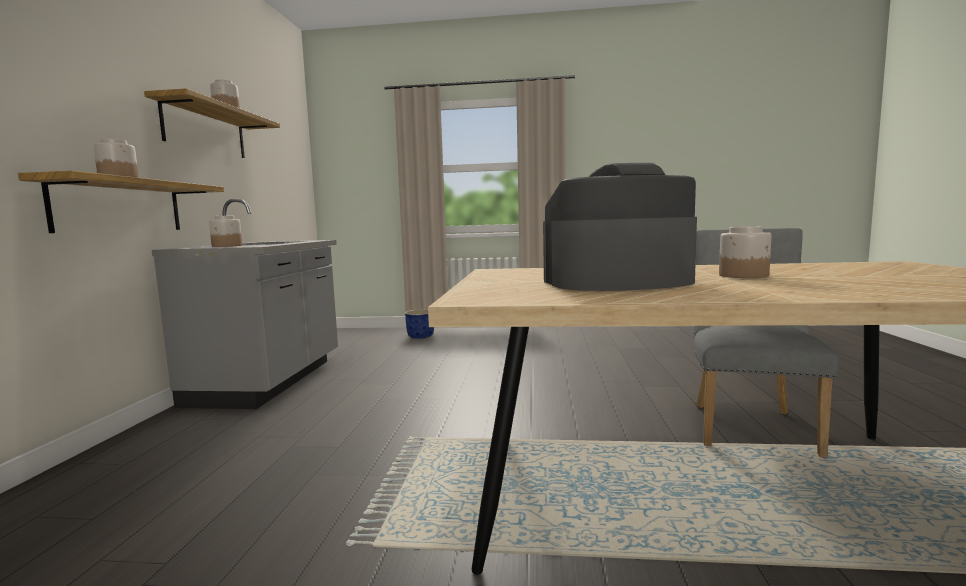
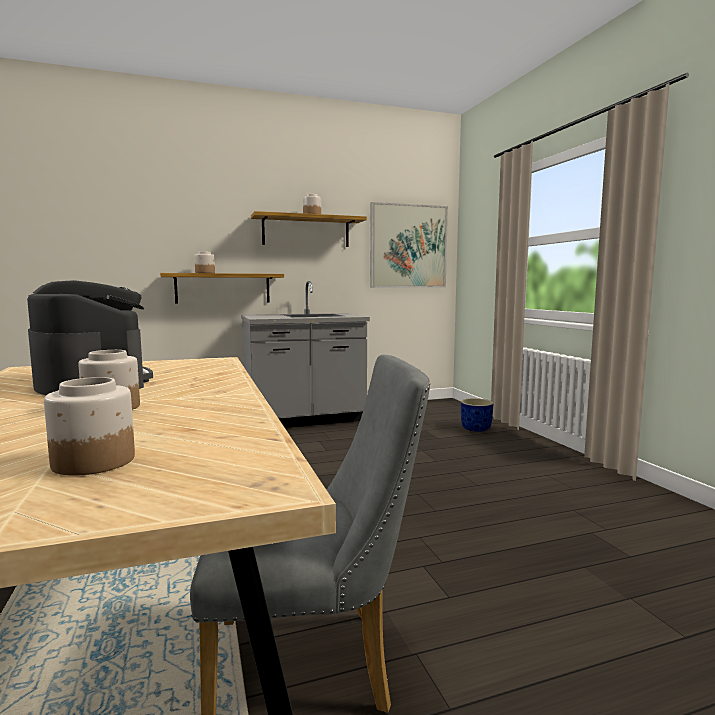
camera: 65 degrees right, 0 degrees up
(227, 246) = (267, 316): jar -> jar (93, 462)
(285, 164) = (408, 246): none -> picture

